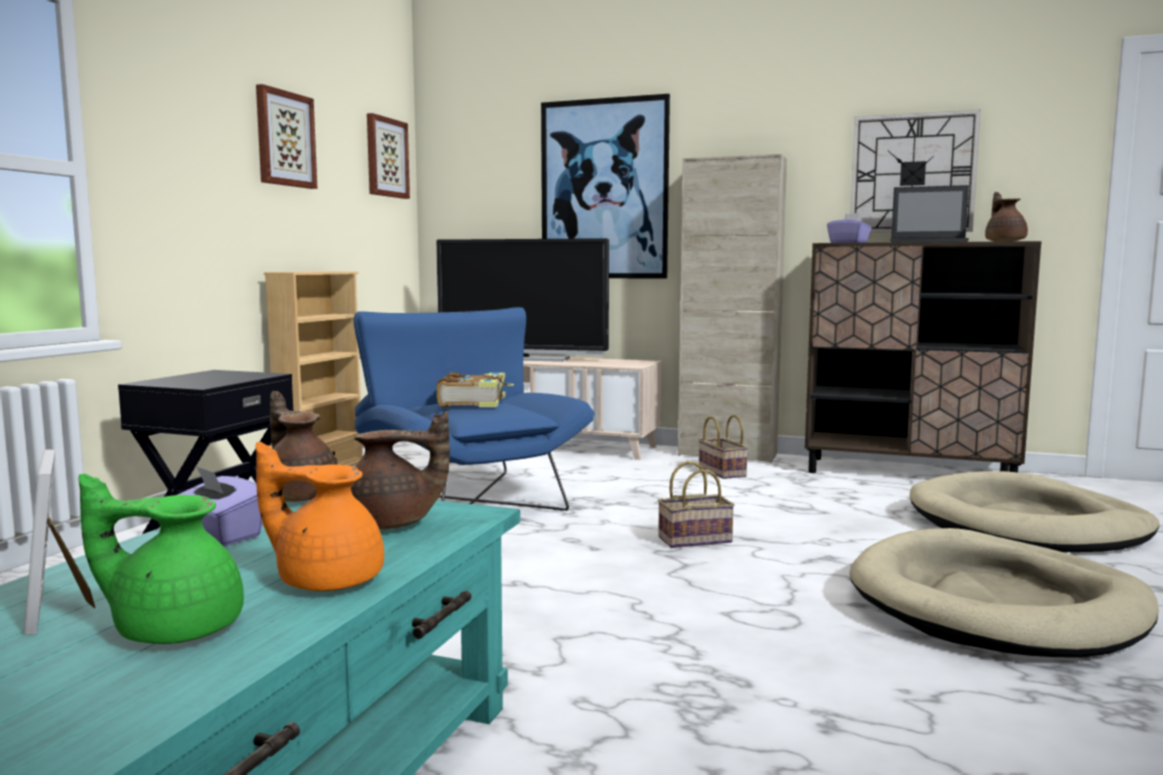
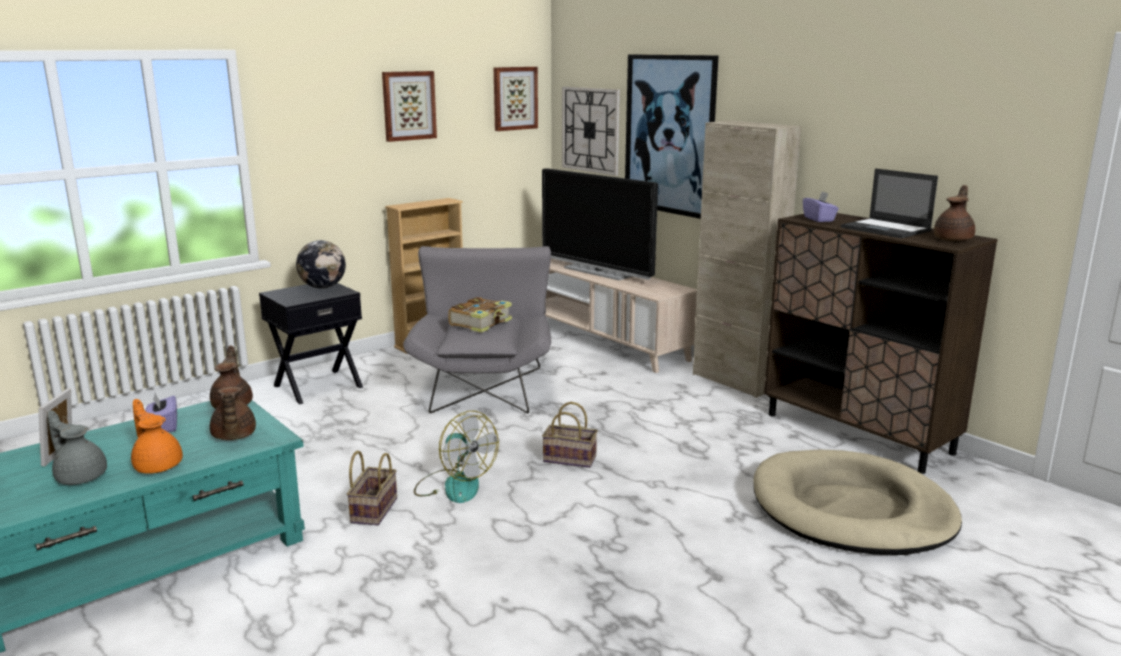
camera: 30 degrees right, 10 degrees up
(175, 628) = (80, 476): green teapot -> grey teapot
(220, 374) = (323, 287): none -> globe
(392, 524) = (233, 437): brown teapot -> brown teapot turned 45 degrees clockwise
(465, 495) = (485, 384): blue armchair -> grey armchair
(608, 592) = (454, 485): none -> fan
(720, 472) = (696, 399): basket -> basket (373, 509)
(912, 173) = (904, 153): wall clock -> wall clock (590, 130)
(996, 604) = (676, 566): beige dog bed -> none

